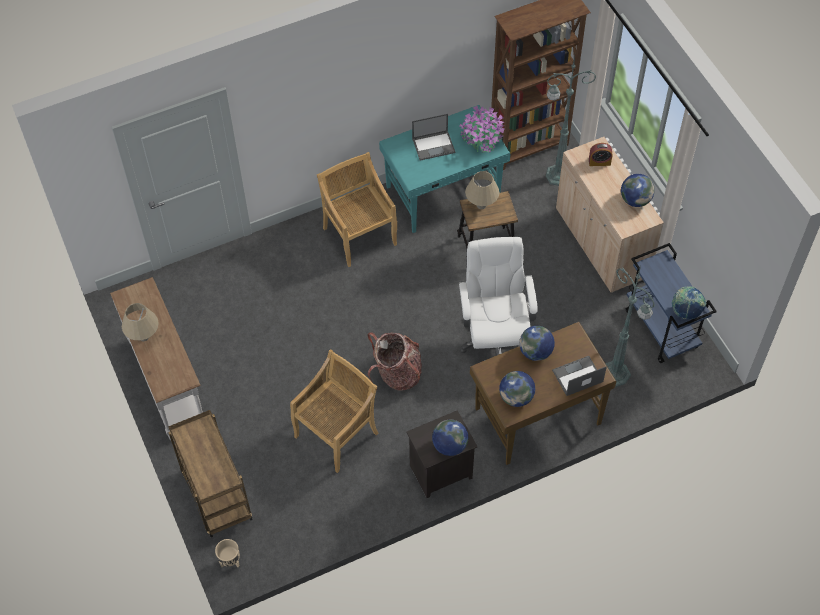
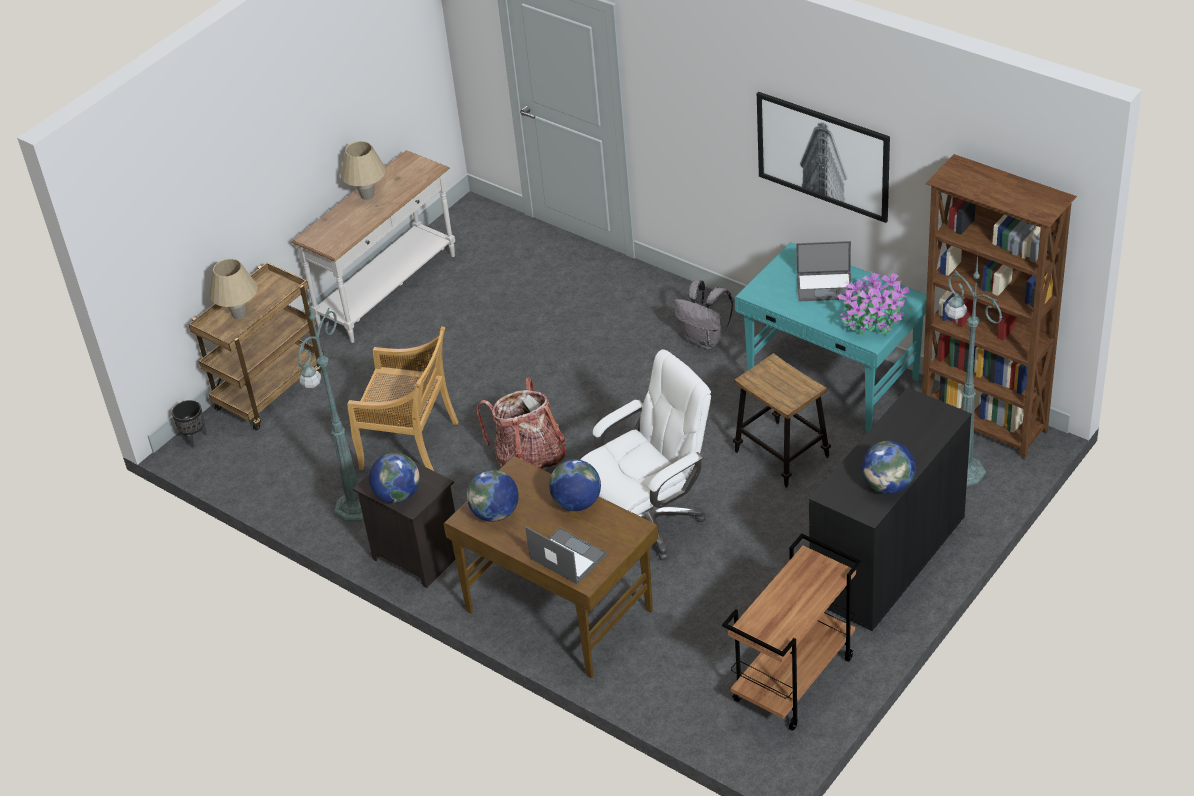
camera: 65 degrees right, 15 degrees down
(230, 562) = (194, 438): beige planter -> black planter
(359, 235) = (705, 340): beige chair -> grey backpack
(397, 76) = (823, 156): none -> picture
(434, 145) = (825, 286): laptop -> laptop turned 45 degrees counterclockwise
(481, 205) = (782, 375): beige table lamp -> beige table lamp (239, 314)
(599, 162) = (922, 426): alarm clock -> none
(601, 243) = (887, 560): beige cabinet -> black cabinet
(616, 375) = (680, 662): green floor lamp -> green floor lamp (354, 508)
(662, 329) = (794, 681): blue cart -> brown cart
(686, 312) = (763, 629): globe -> none

